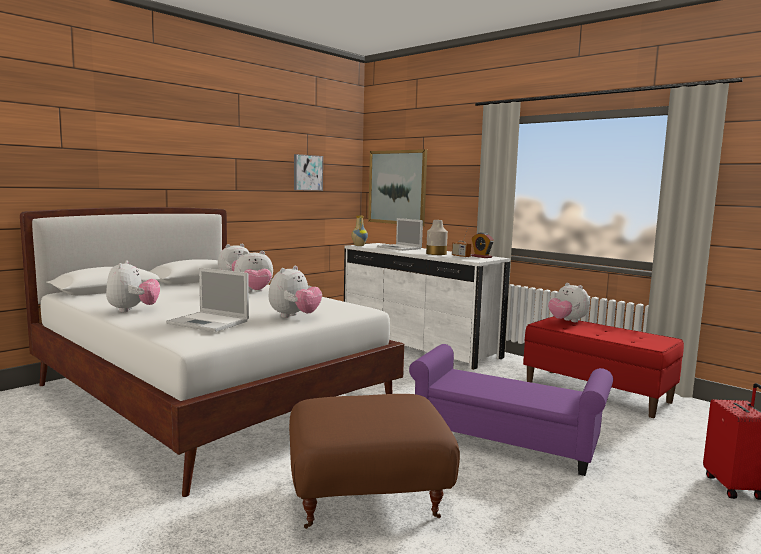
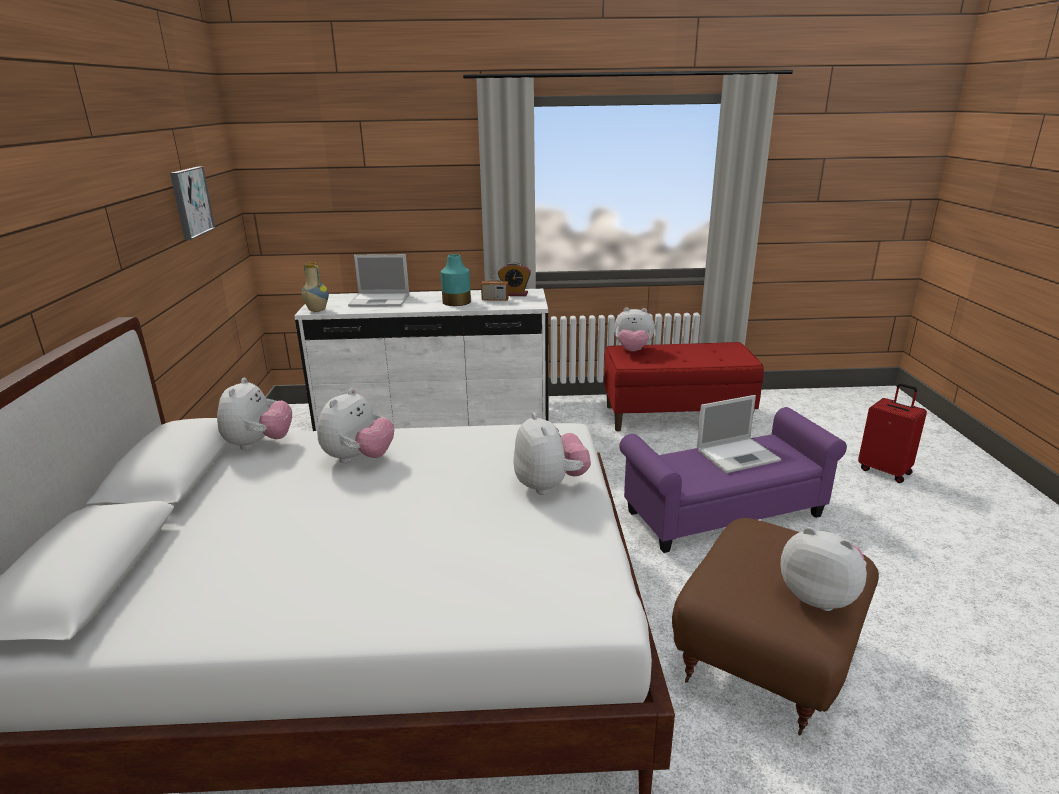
camera: 45 degrees left, 15 degrees up
(133, 310) = (315, 601): plush toy -> plush toy (819, 596)
(209, 322) = (519, 559): laptop -> laptop (738, 455)
(397, 187) = (321, 202): picture -> none
(436, 253) = (457, 302): beige vase -> turquoise vase

